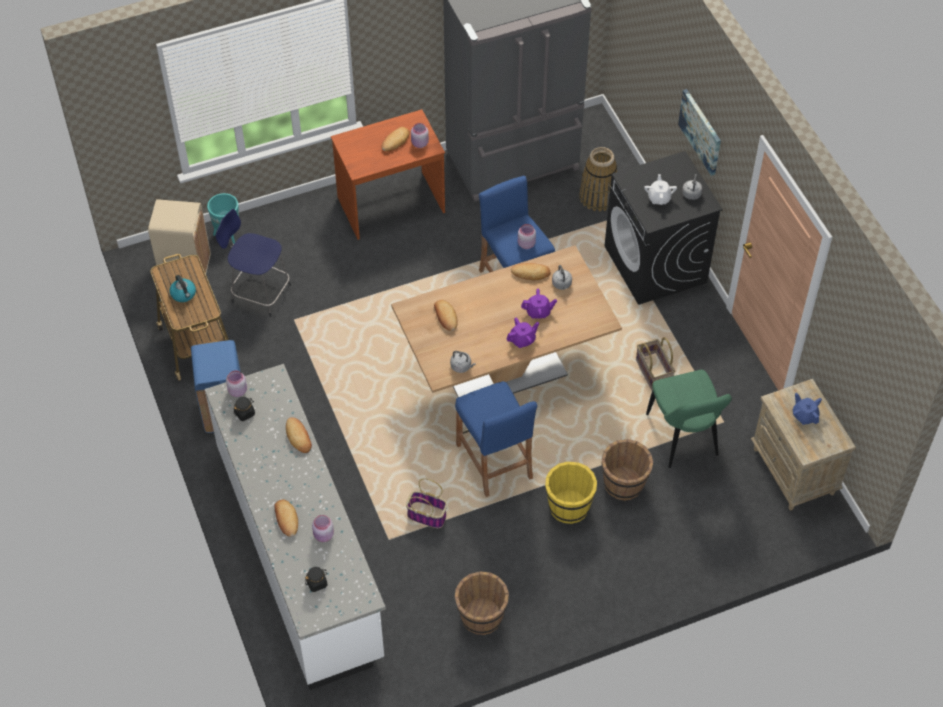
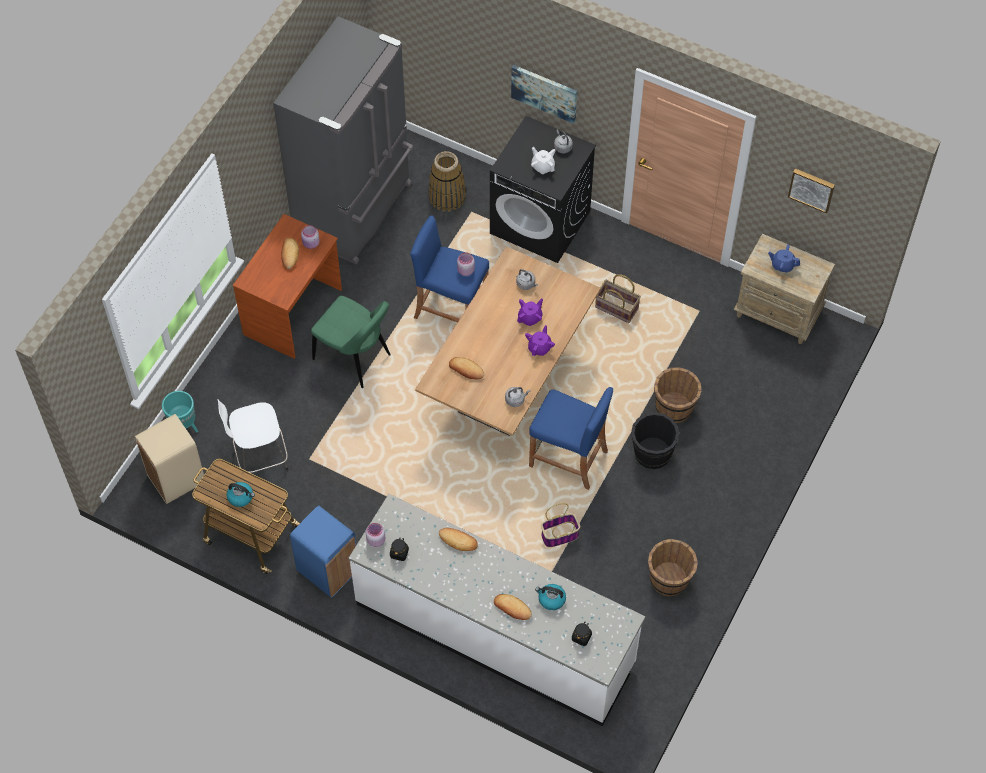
camera: 40 degrees left, 5 degrees up
(259, 293) = (259, 457): blue stool -> white stool
(323, 535) = (551, 599): pink jar -> kettle
(530, 273) = (495, 291): bread -> none
(569, 506) = (652, 453): yellow bucket -> black bucket
(683, 438) = (683, 343): green chair -> green chair (355, 359)
(855, 347) = (812, 189): none -> picture

